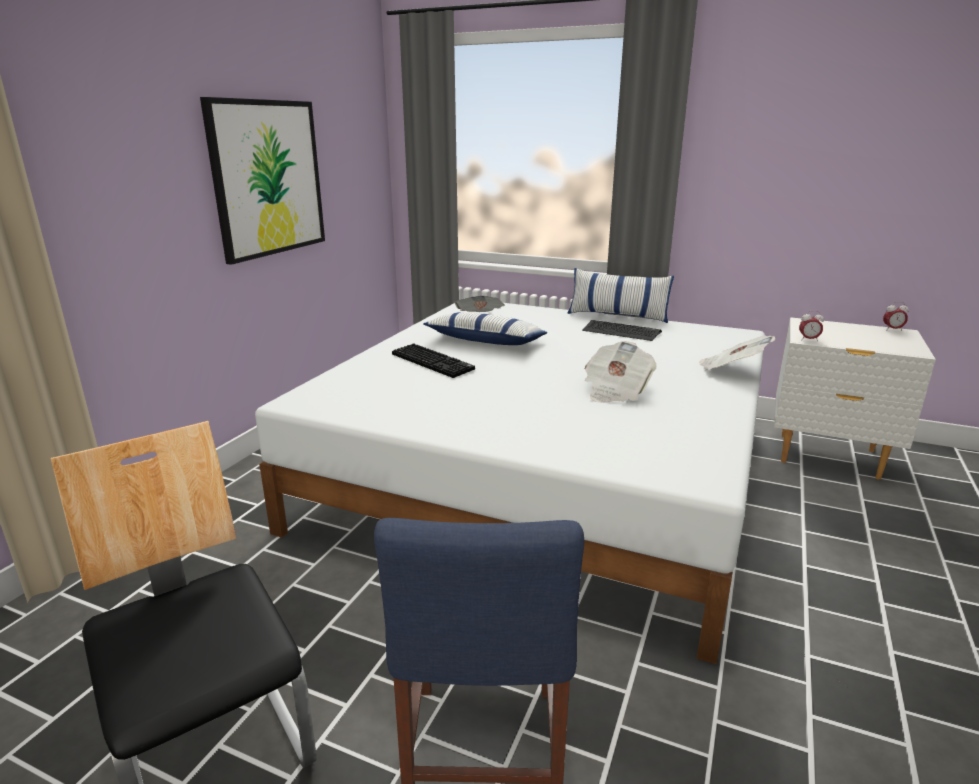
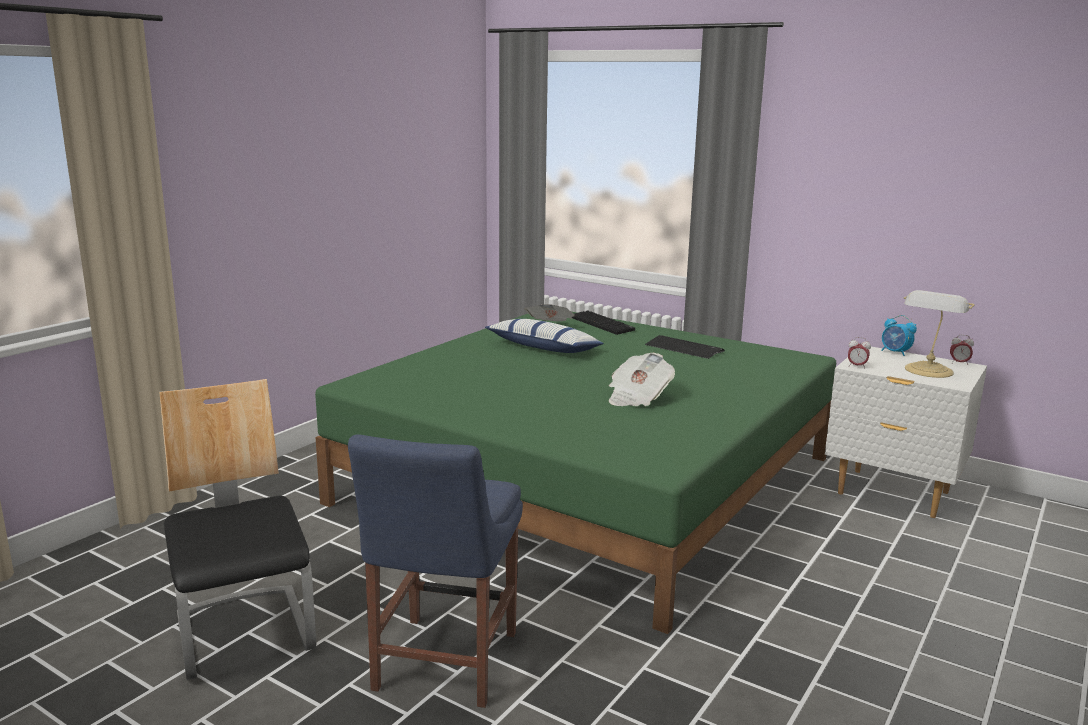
camera: 10 degrees right, 5 degrees down
(268, 178) = (357, 186): picture -> none
(434, 362) = (485, 362): keyboard -> keyboard (603, 324)
(546, 472) = (590, 480): white bed -> green bed
(618, 315) = (693, 333): pillow -> none
(731, 369) = (765, 389): newspaper -> none
(827, 323) = (895, 353): none -> alarm clock
(875, 339) = (928, 371): none -> table lamp

